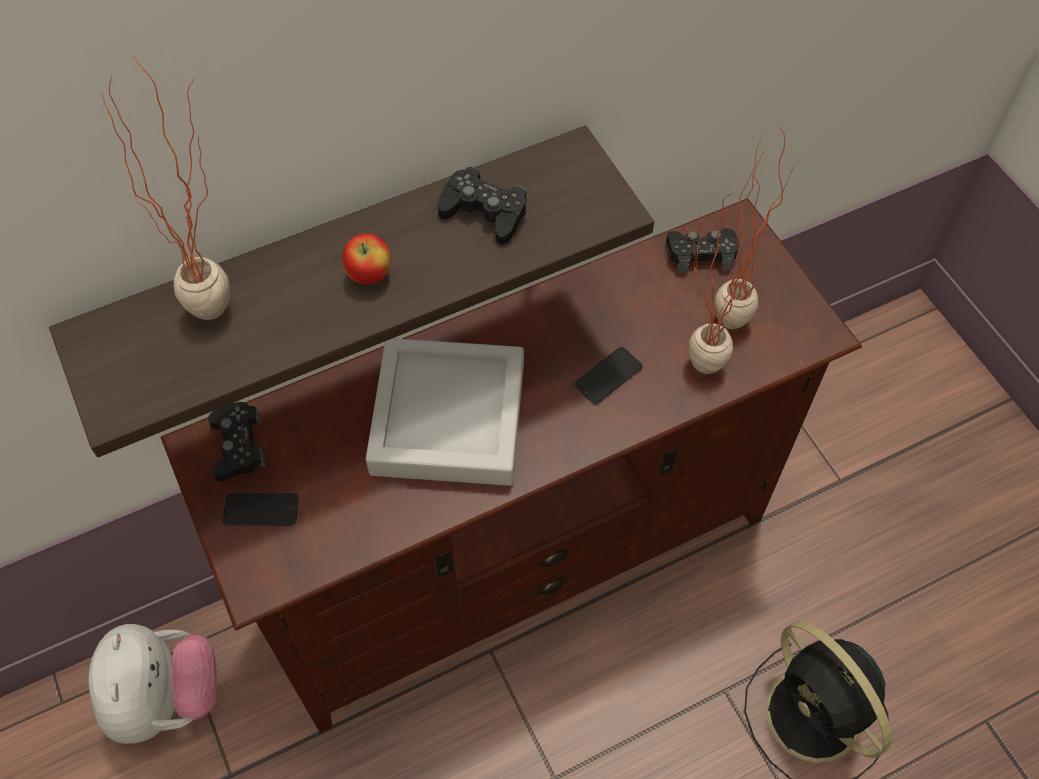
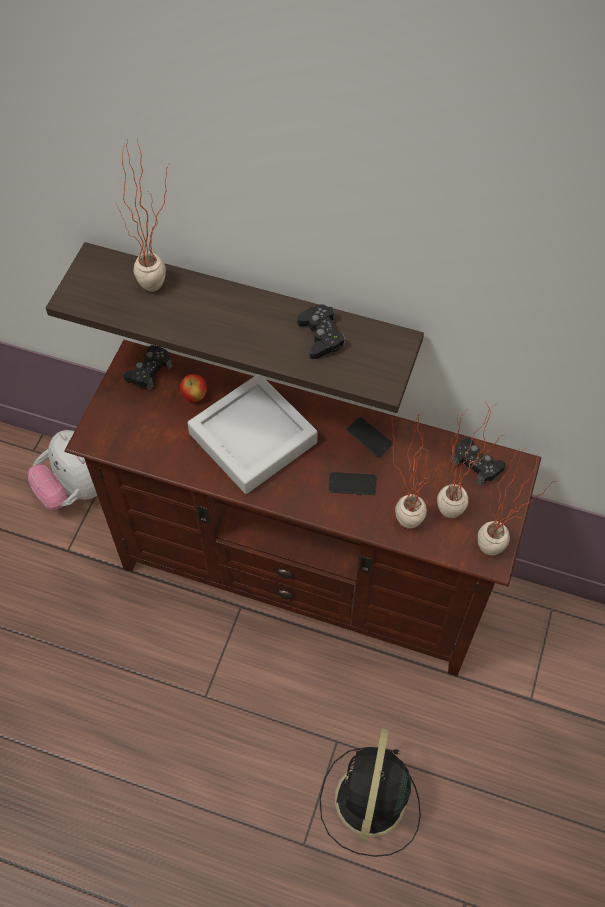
camera: 45 degrees right, 0 degrees up
(166, 698) = (76, 489): plush toy -> plush toy turned 105 degrees clockwise
(261, 510) = (128, 408): phone -> phone (369, 437)
(370, 275) = (235, 324): apple -> apple (194, 396)
(820, 325) = (496, 555): none -> potted plant

